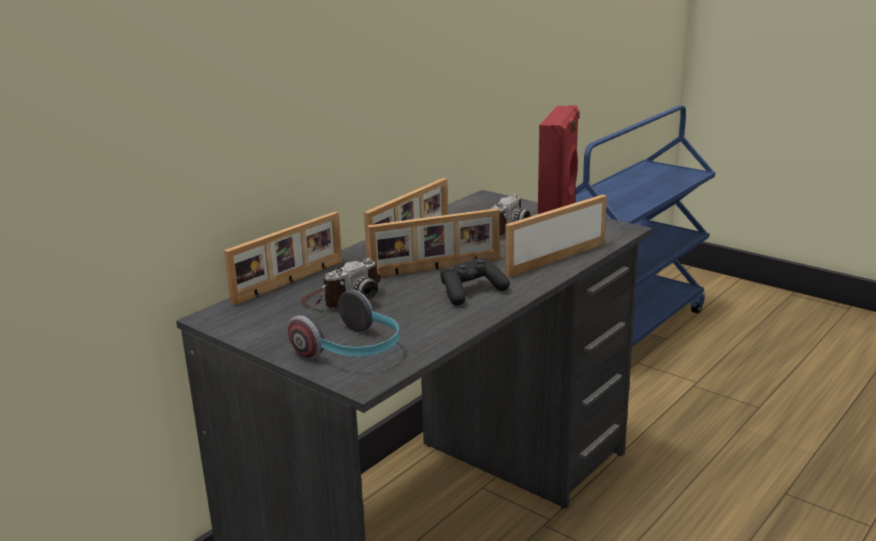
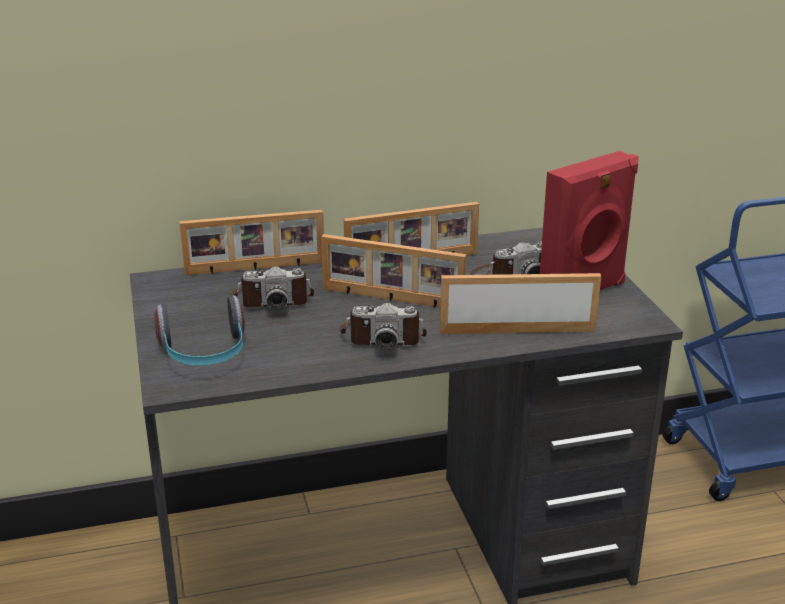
camera: 35 degrees right, 5 degrees up
(471, 292) = (382, 336): black game controller -> camera

